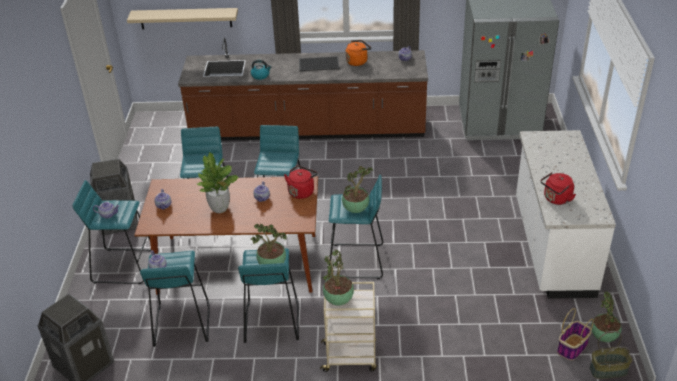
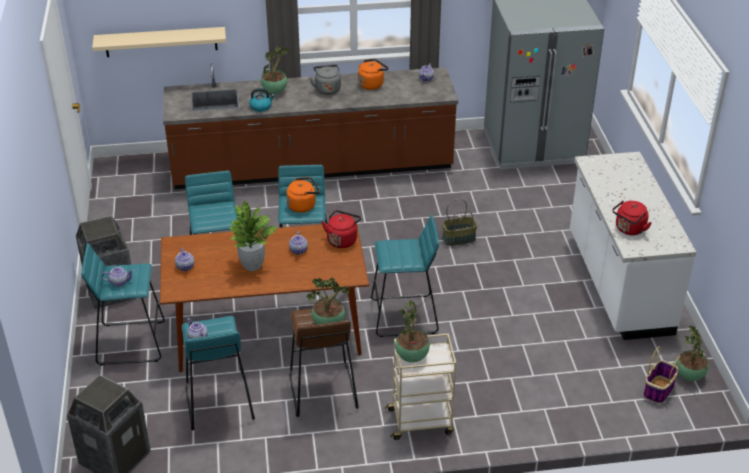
camera: 10 degrees left, 0 degrees up
(271, 322) = (322, 391): turquoise stool -> brown stool
(277, 160) = (303, 205): none -> orange kettle
(319, 64) = (327, 89): tray -> grey kettle
(356, 209) = (408, 256): potted plant -> potted plant (275, 92)
(608, 370) = (700, 410): basket -> basket (459, 238)

